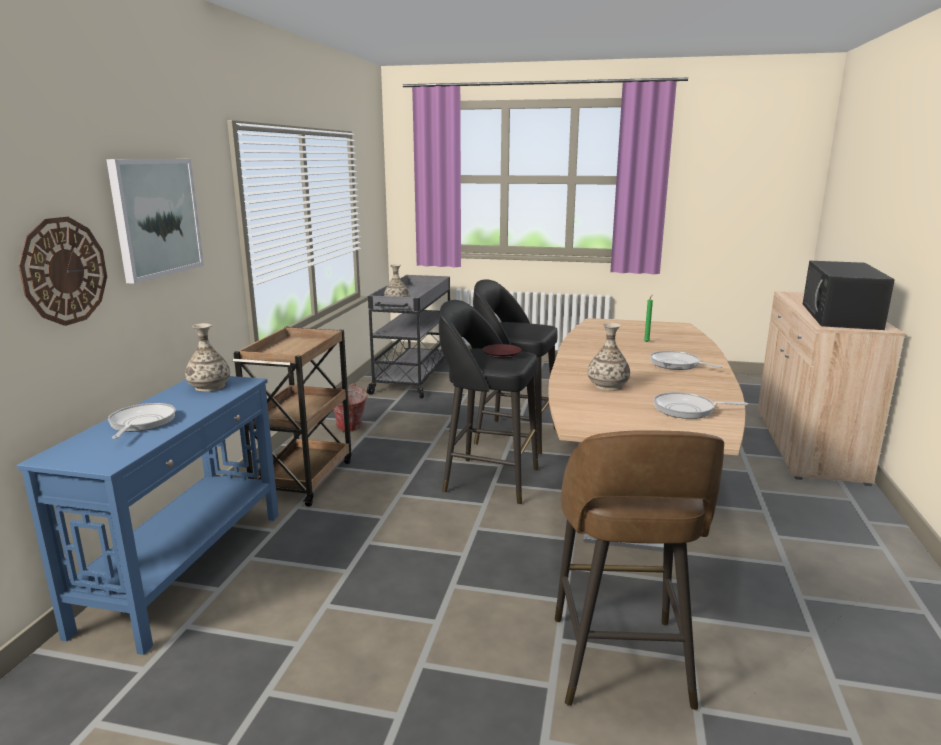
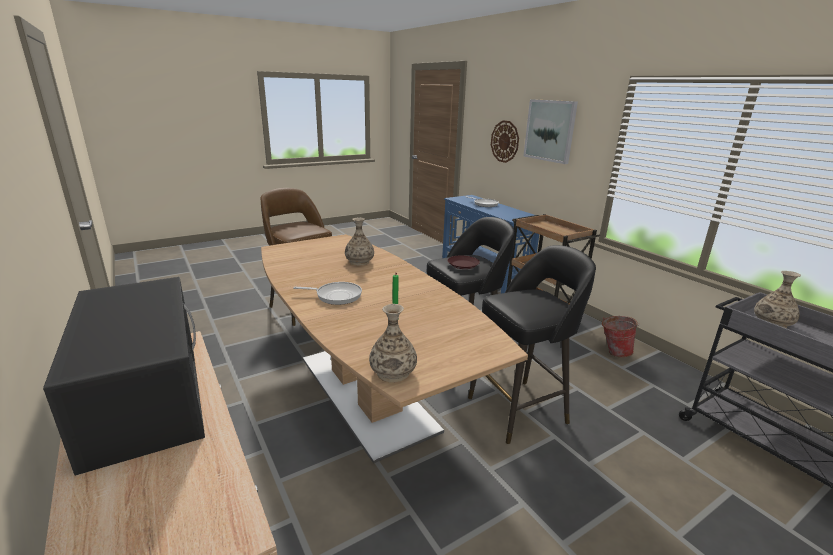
camera: 135 degrees right, 5 degrees up
(210, 387) = (515, 215): vase -> vase (392, 372)
(687, 410) = (298, 258): frying pan -> none

